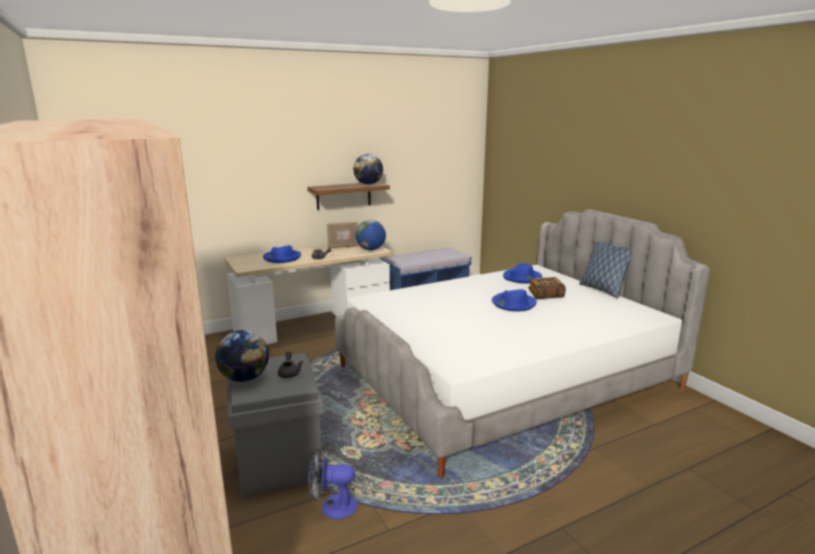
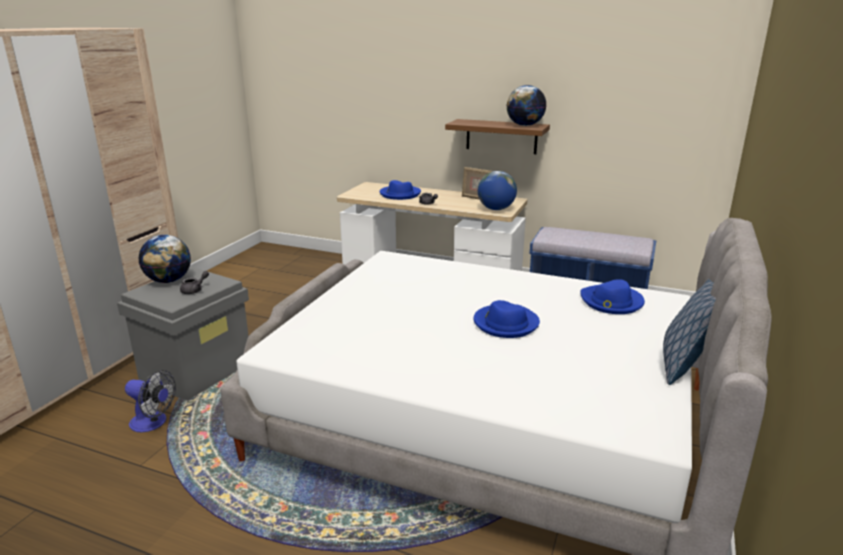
camera: 50 degrees right, 5 degrees up
(332, 506) = (153, 423): fan -> fan turned 150 degrees clockwise
(545, 295) = (576, 333): book -> none

